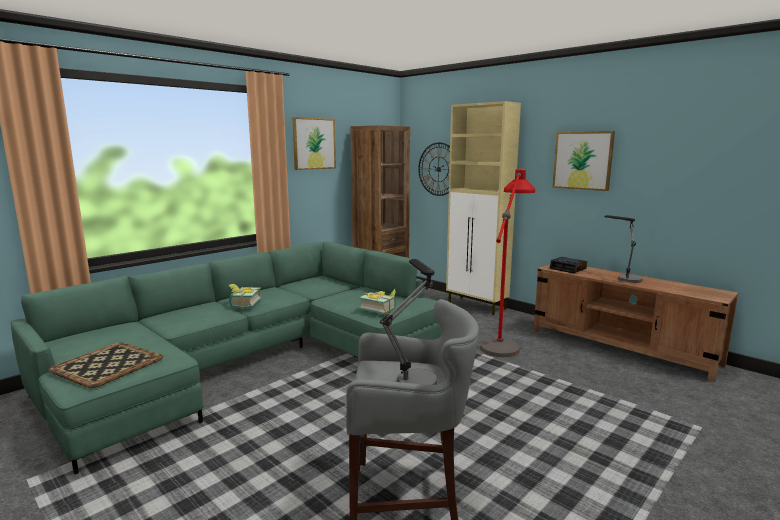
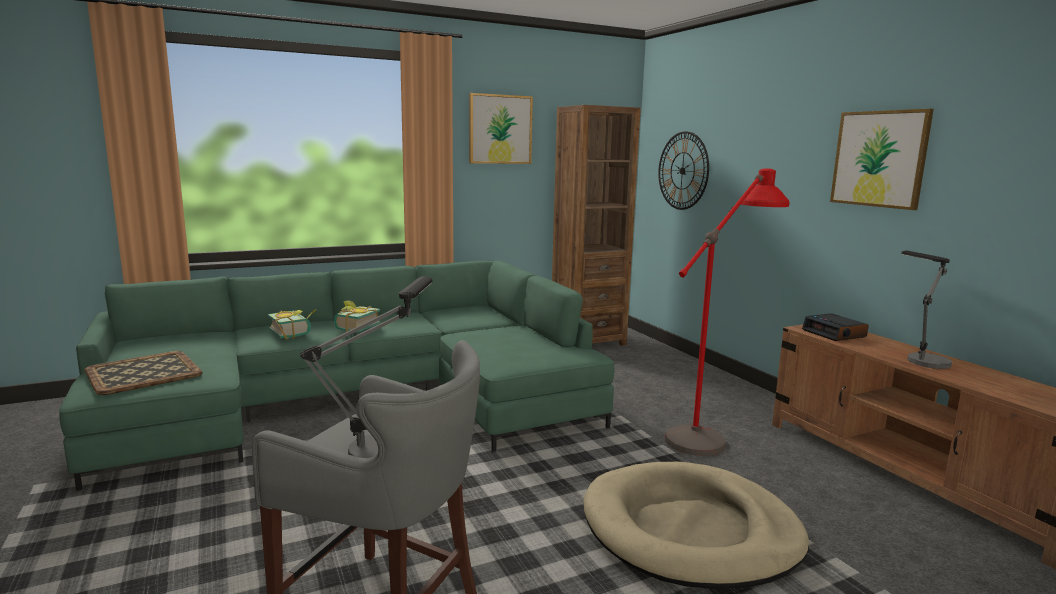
camera: 20 degrees right, 0 degrees up
(379, 309) = (509, 356): book -> book (294, 333)
(477, 306) = (712, 376): beige cabinet -> none
(538, 401) = (690, 530): none -> beige dog bed

